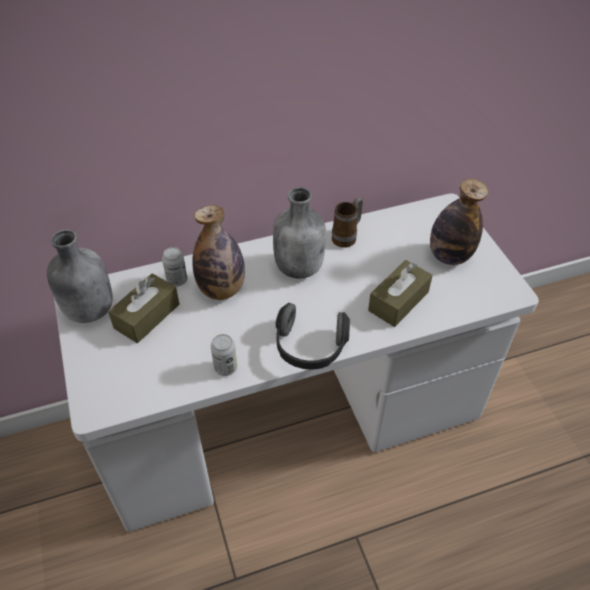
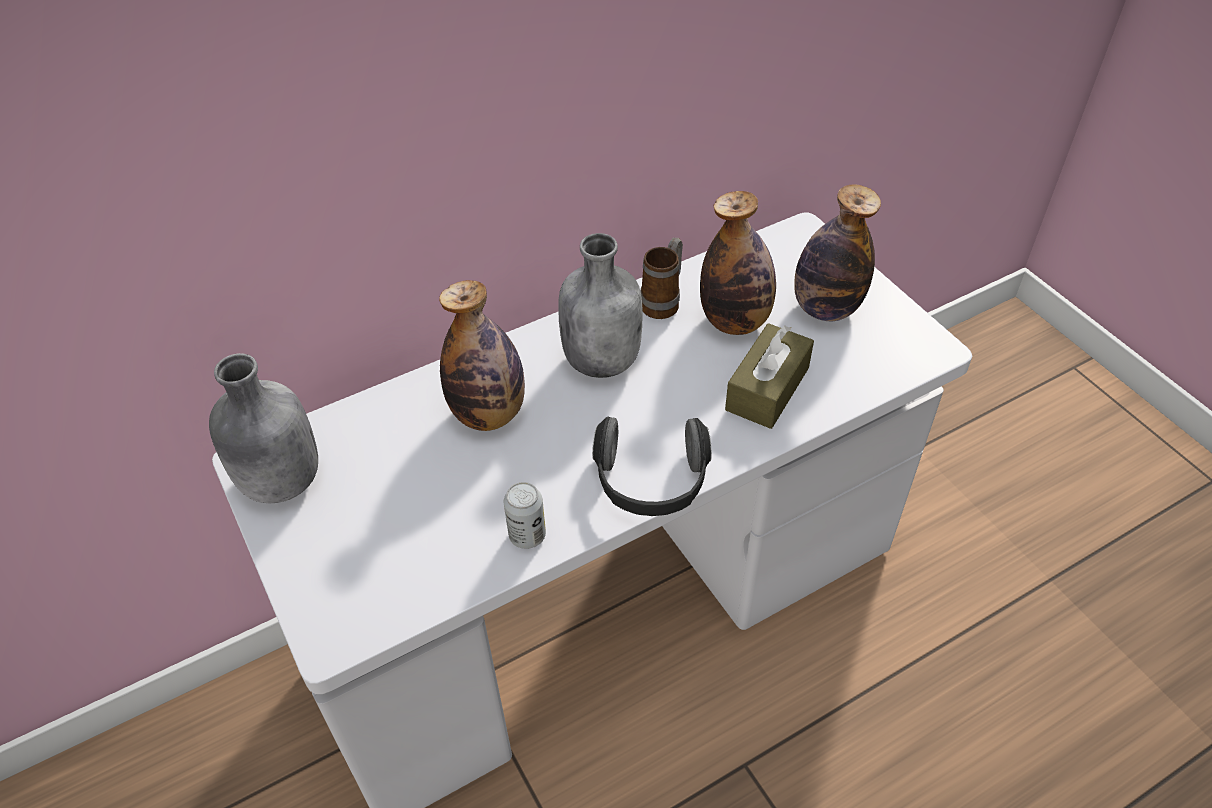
camera: 10 degrees left, 0 degrees up
(147, 316) = (379, 475): brown tissue box -> none
(177, 280) = (413, 410): can -> none
(389, 256) = (735, 321): none -> bottle

